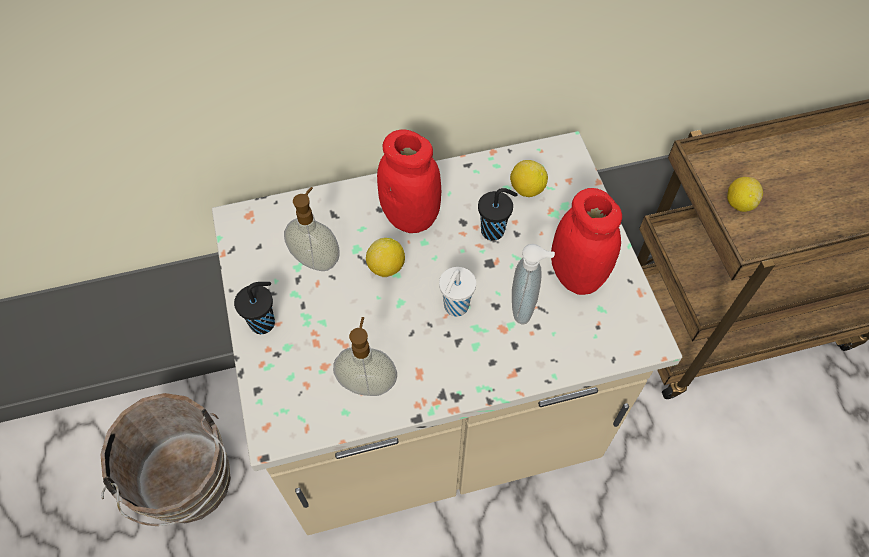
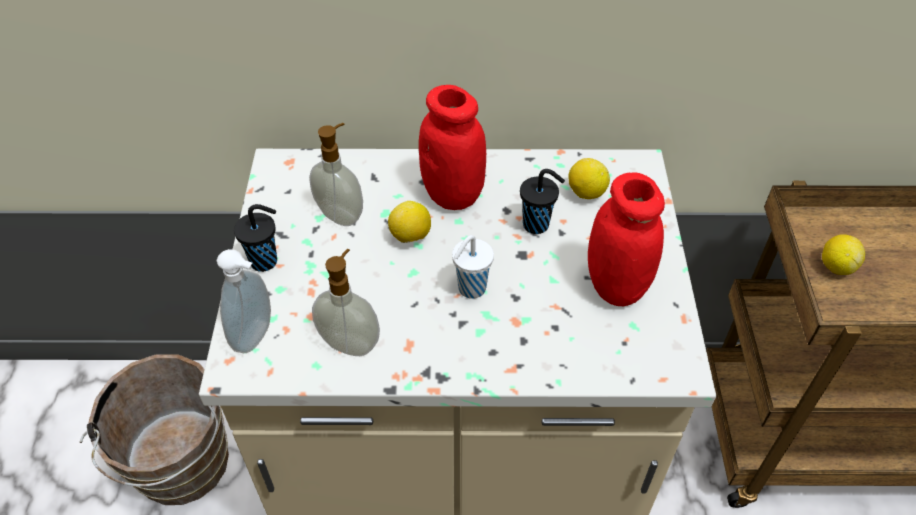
camera: 15 degrees right, 10 degrees down
(525, 306) = (547, 305): soap dispenser -> soap dispenser (257, 336)

